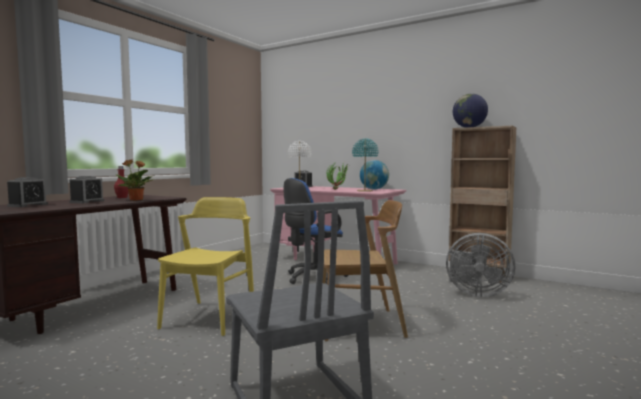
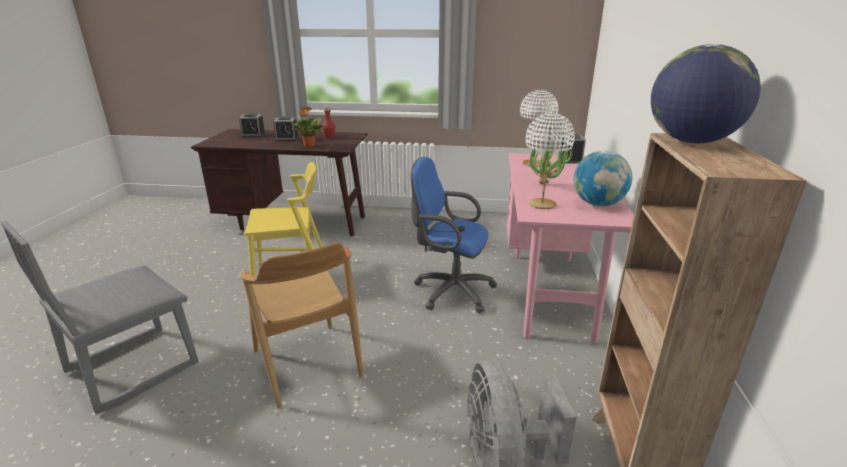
camera: 65 degrees right, 20 degrees up
(364, 191) = (541, 204): turquoise table lamp -> white table lamp

